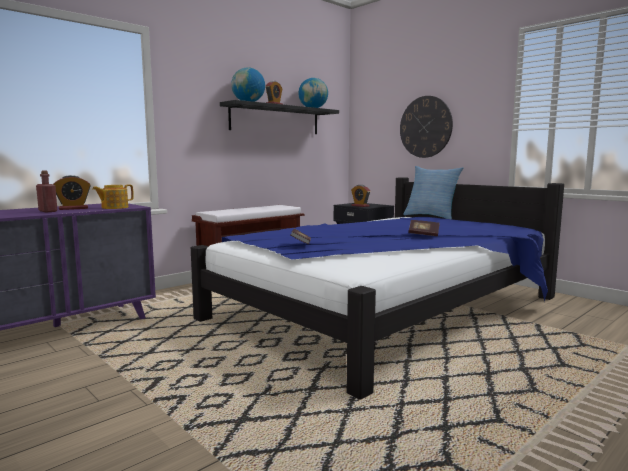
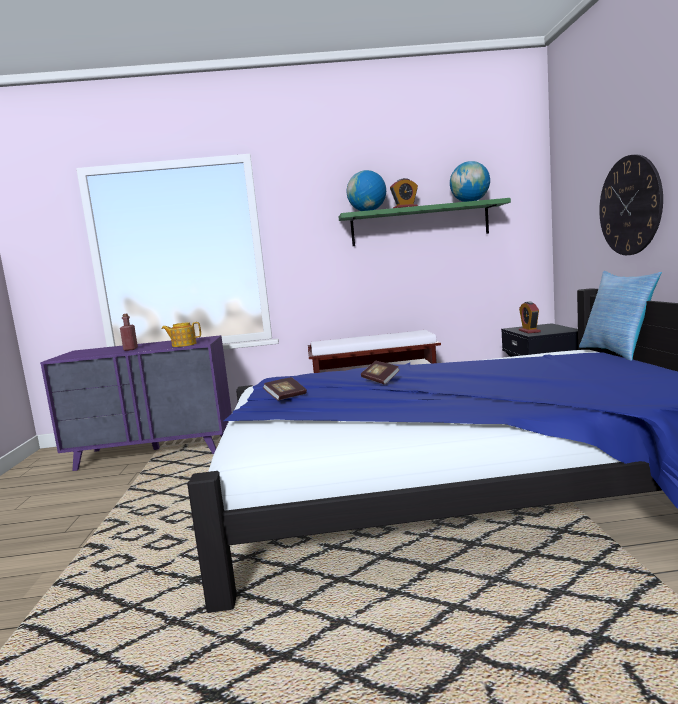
camera: 40 degrees right, 0 degrees up
(73, 208) = (157, 345): alarm clock -> none
(276, 119) = (420, 224): black shelf -> green shelf
(423, 234) = (465, 394): book -> book (380, 380)

